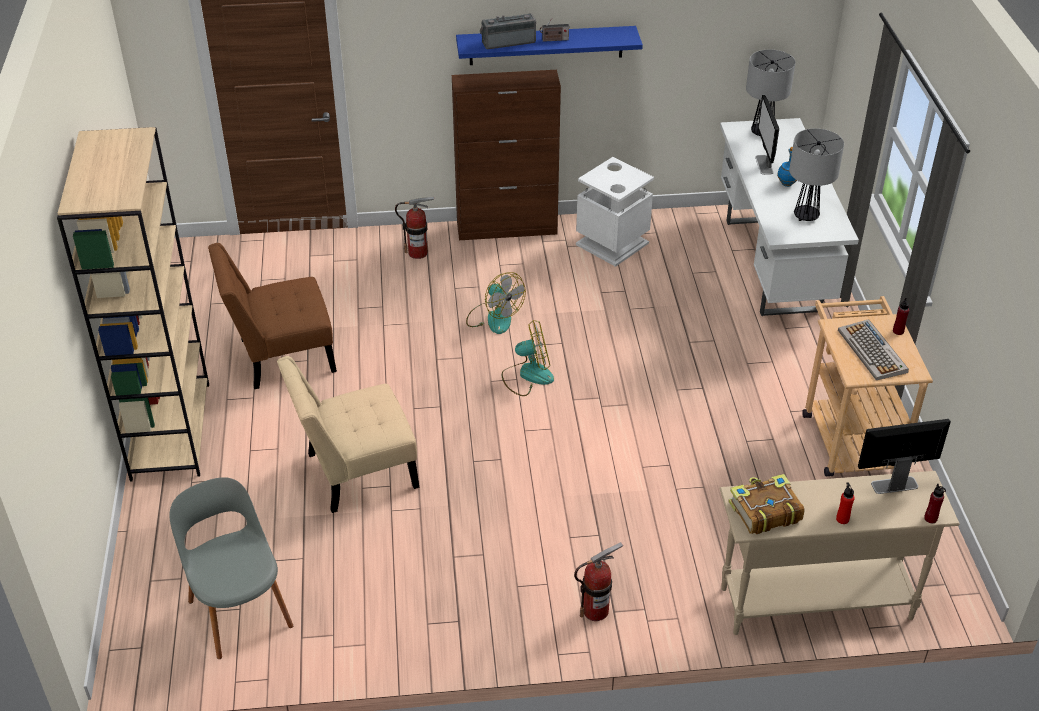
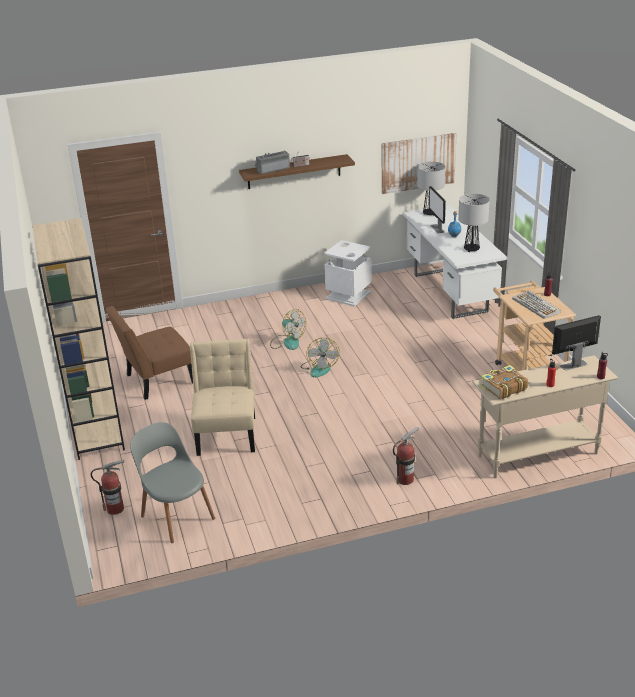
camera: 10 degrees left, 10 degrees down
(355, 472) = (227, 433): beige chair -> beige chair turned 120 degrees clockwise
(418, 252) = (226, 315): fire extinguisher -> fire extinguisher (115, 509)
(507, 228) = (279, 296): brown cabinet -> none
(527, 375) = (319, 368): fan -> fan turned 105 degrees clockwise
(546, 45) = (294, 172): blue shelf -> brown shelf
(754, 49) = (418, 163): none -> picture

